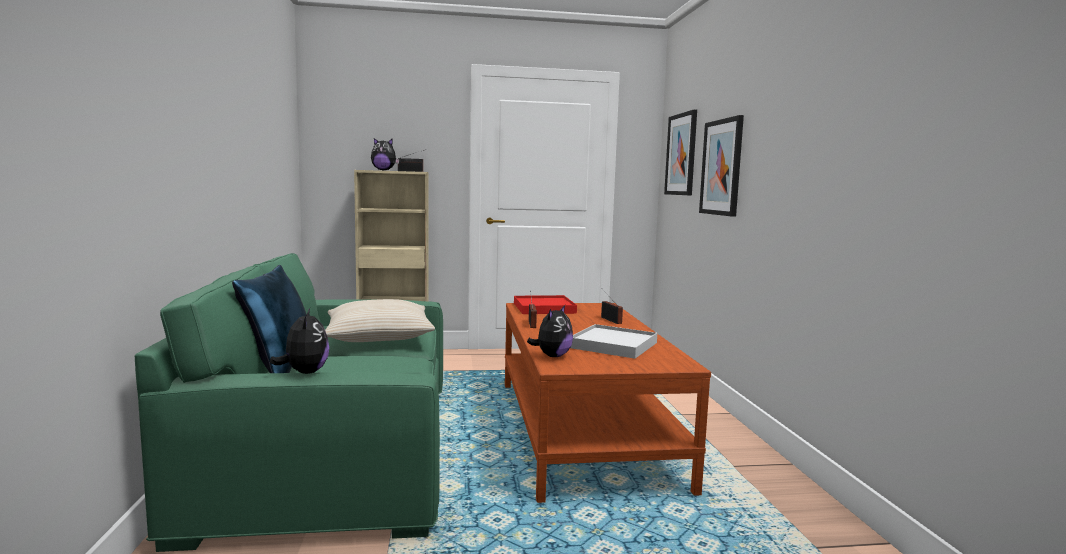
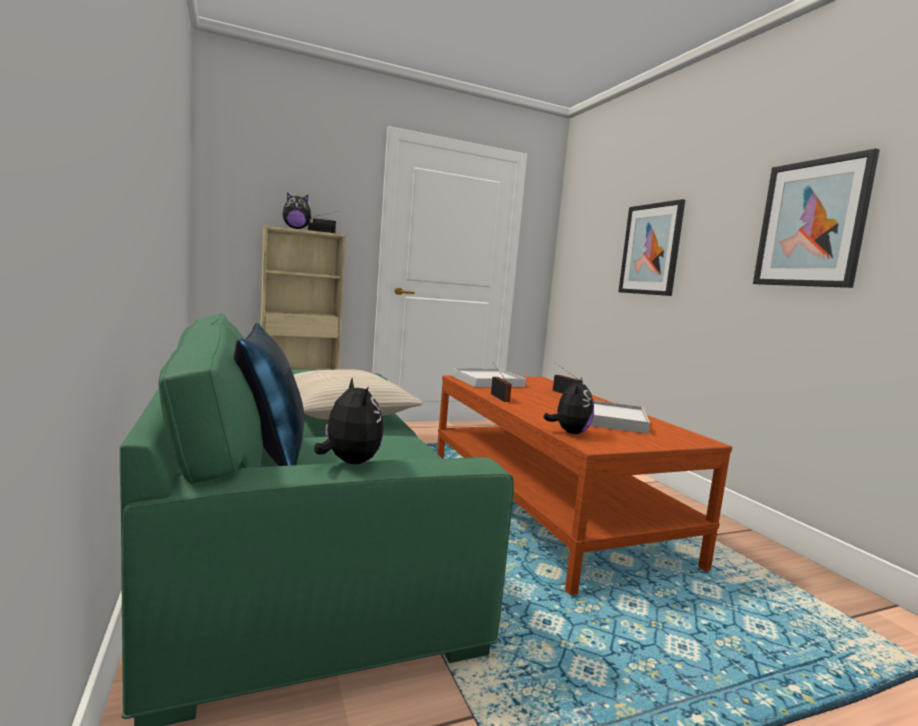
camera: 15 degrees left, 0 degrees up
(544, 308) = (487, 381): red tray -> white tray
(681, 154) = (590, 237): picture -> picture (811, 223)

